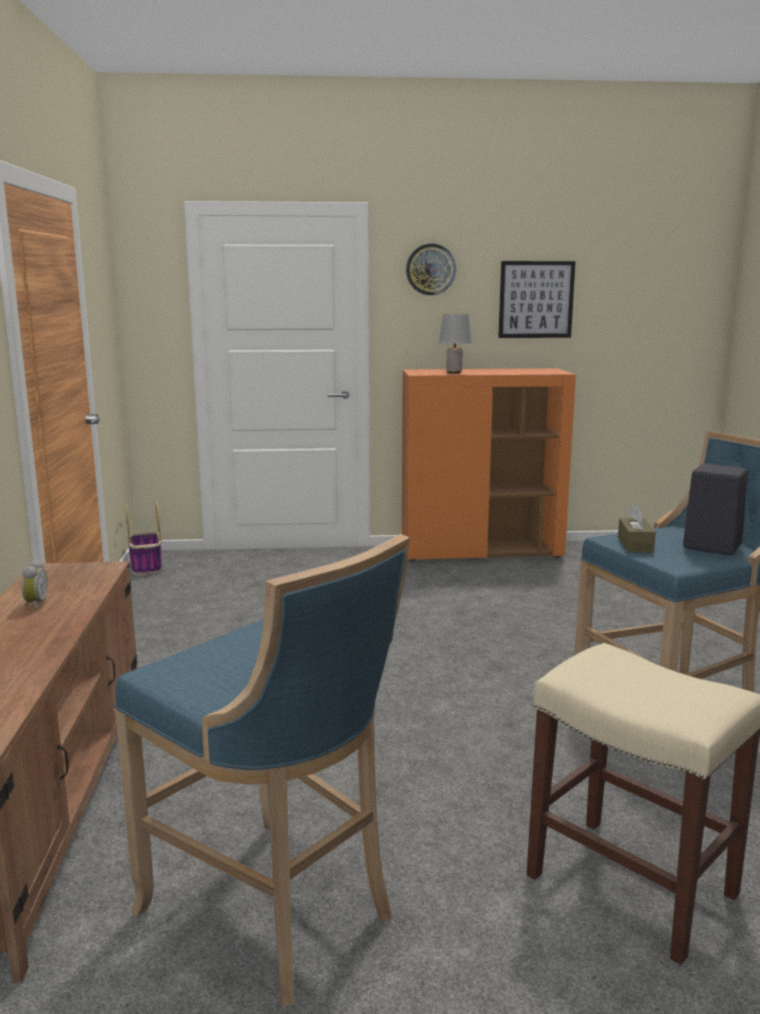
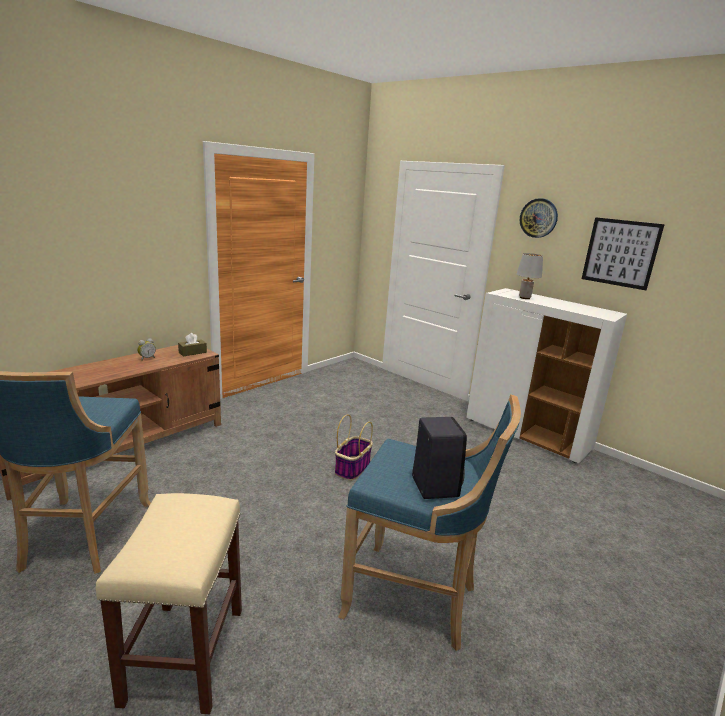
camera: 45 degrees right, 5 degrees up
(146, 566) = (342, 366): basket -> basket (352, 468)
(481, 552) = (527, 434): orange cabinet -> white cabinet
(635, 545) = (395, 457): brown tissue box -> brown tissue box (192, 352)

